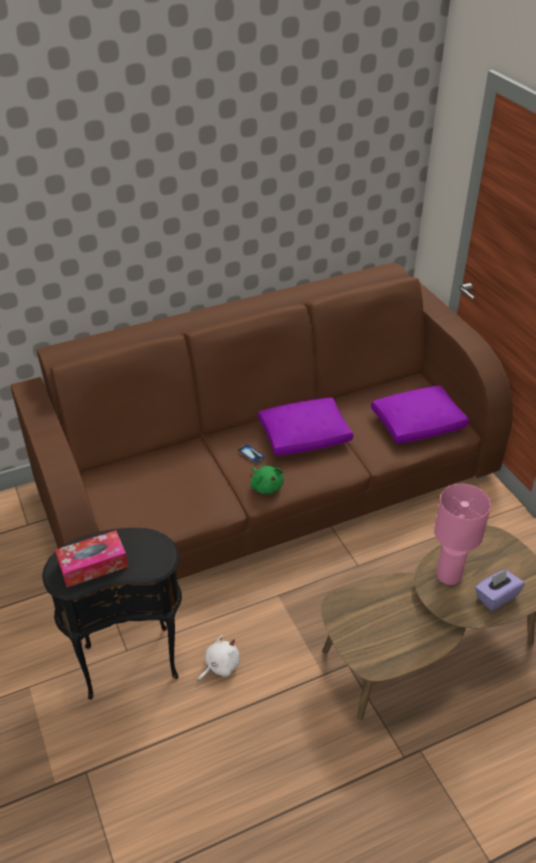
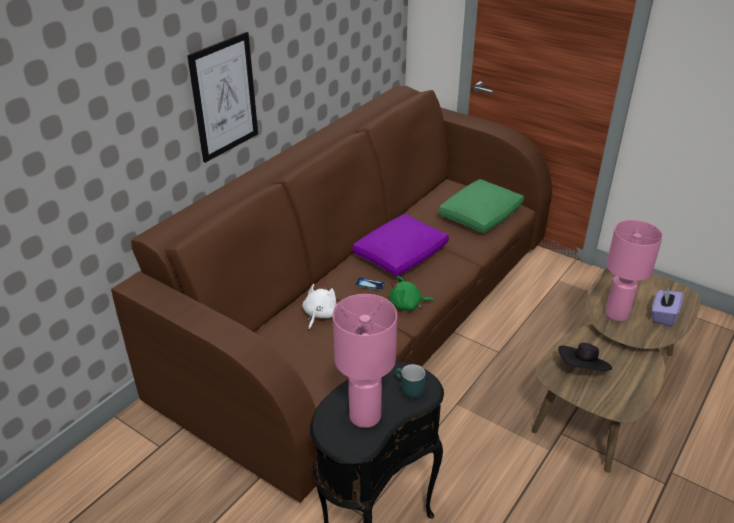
camera: 30 degrees left, 5 degrees down
(93, 565) = (365, 417): tissue box -> pink table lamp
(144, 558) = (408, 390): none -> turquoise mug
(156, 245) = (224, 97): none -> picture
(220, 666) = (460, 486): white plush toy -> white plush toy (319, 315)
(266, 486) = (407, 305): green plush toy -> green plush toy turned 150 degrees clockwise
(370, 612) = (582, 369): none -> black hat
(418, 423) = (480, 215): purple pillow -> green pillow

